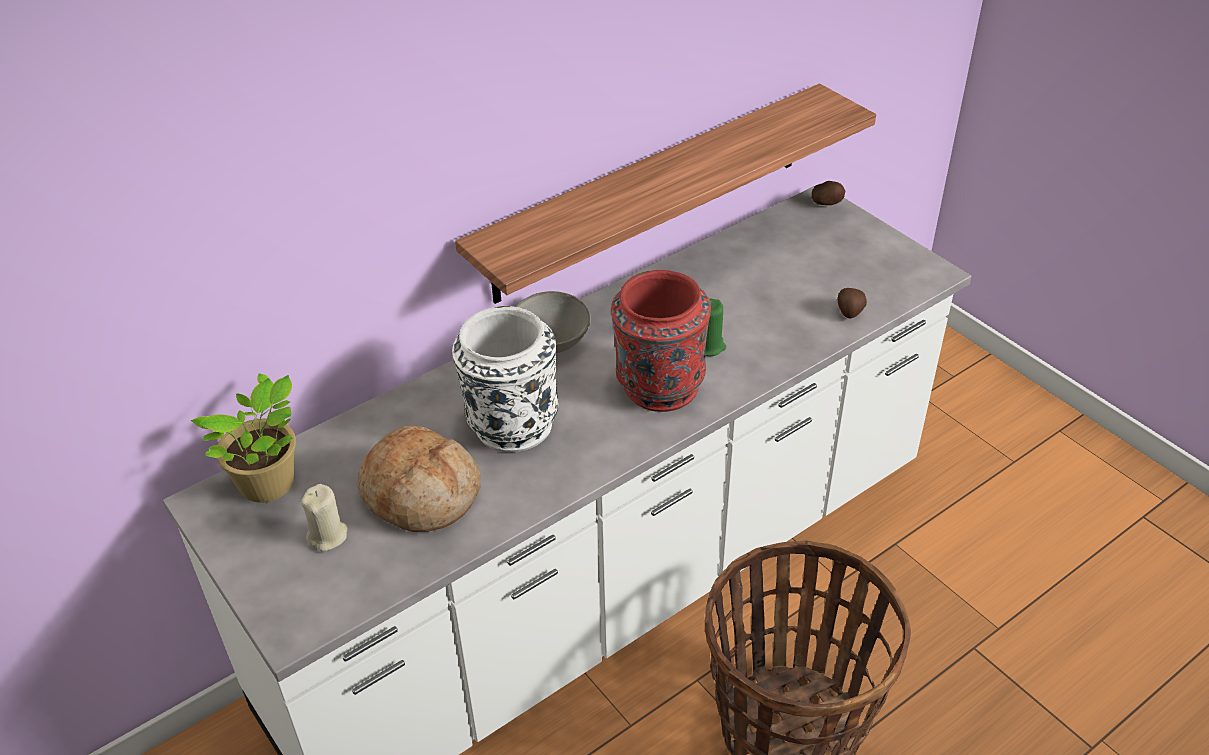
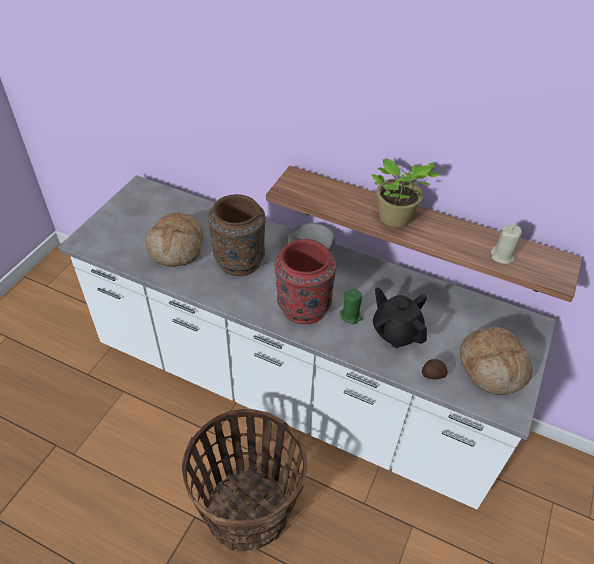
camera: 60 degrees right, 5 degrees up
(271, 485) = (158, 200): potted plant -> potted plant (395, 219)
(328, 536) = (137, 229): beige candle -> beige candle (502, 256)
(511, 425) = (239, 260): white vase -> brown vase
(762, 315) = (396, 331): none -> black teapot
(827, 203) = (536, 329): potato -> none
(864, 260) = (492, 367): none -> bread

